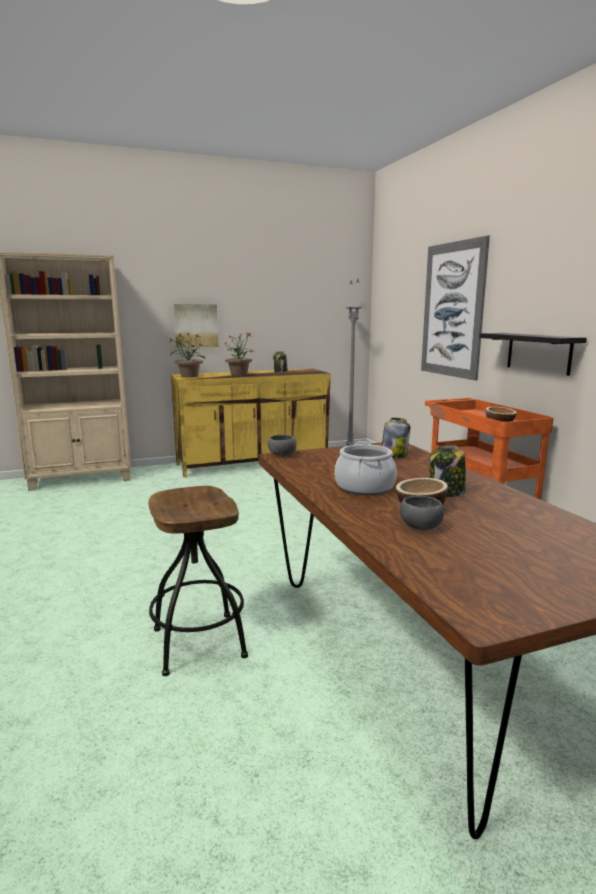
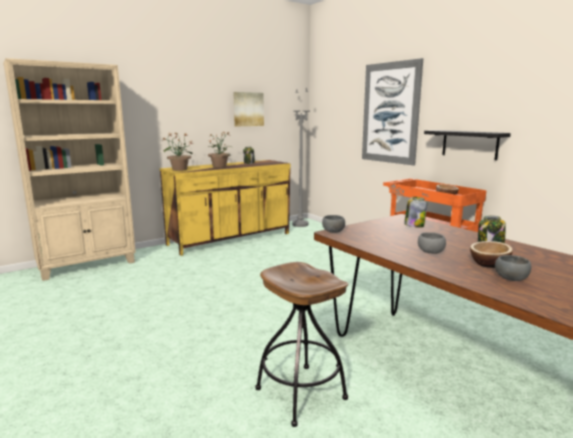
camera: 15 degrees left, 0 degrees up
(196, 325) = (178, 126): picture -> picture (248, 109)
(364, 487) = (430, 252): cooking pot -> grey bowl

